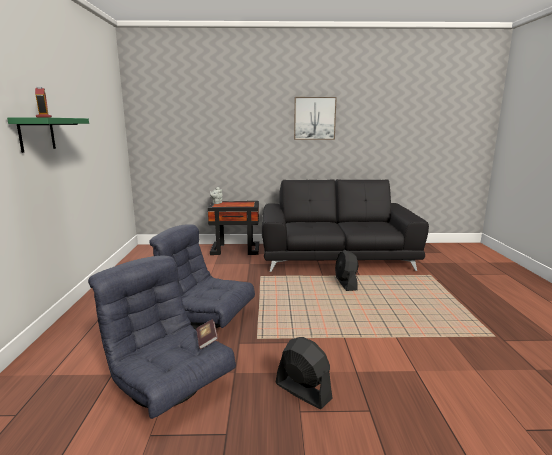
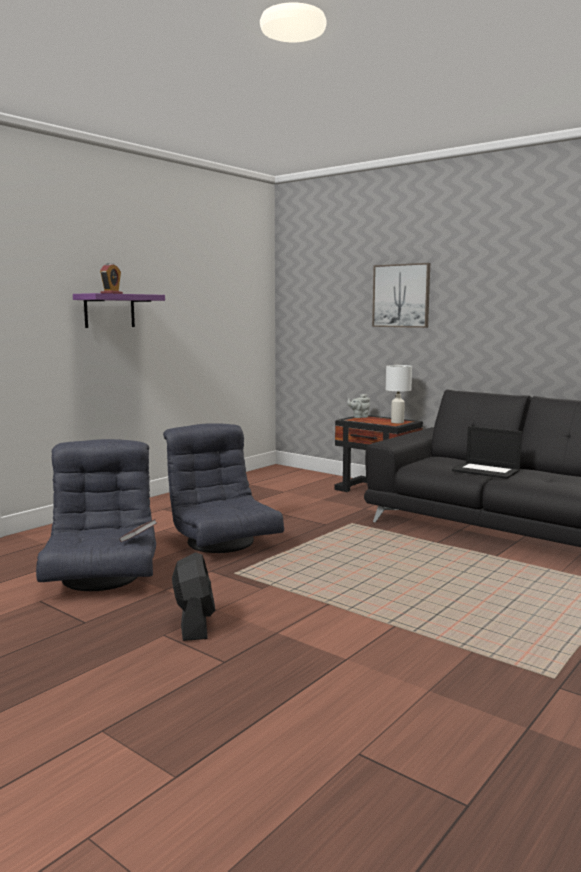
camera: 40 degrees right, 5 degrees down
(36, 134) = (109, 311): green shelf -> purple shelf
(247, 203) = (397, 422): none -> white table lamp
(314, 118) = (516, 293): picture -> picture (401, 296)
(336, 227) = (487, 471): none -> laptop
(346, 284) = (450, 559): black fan -> none

